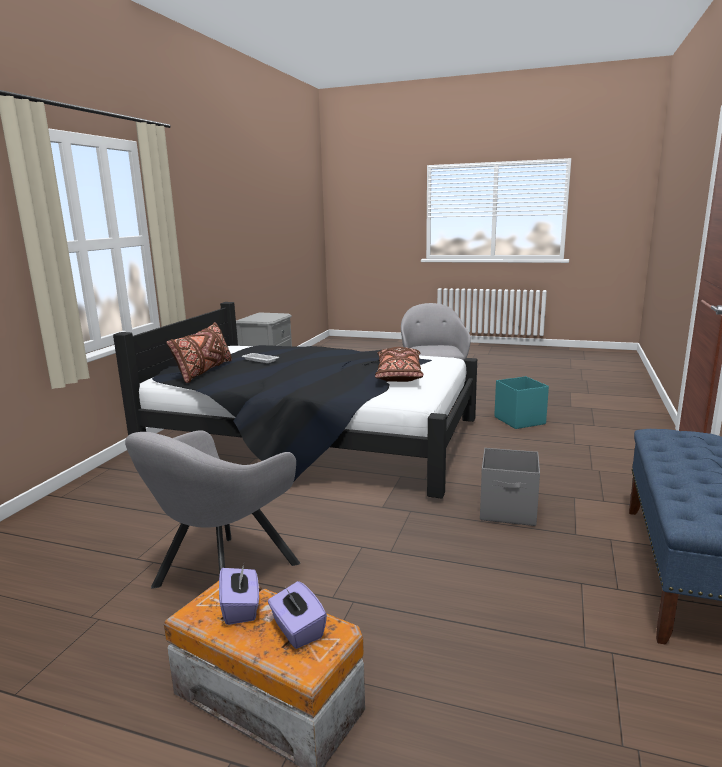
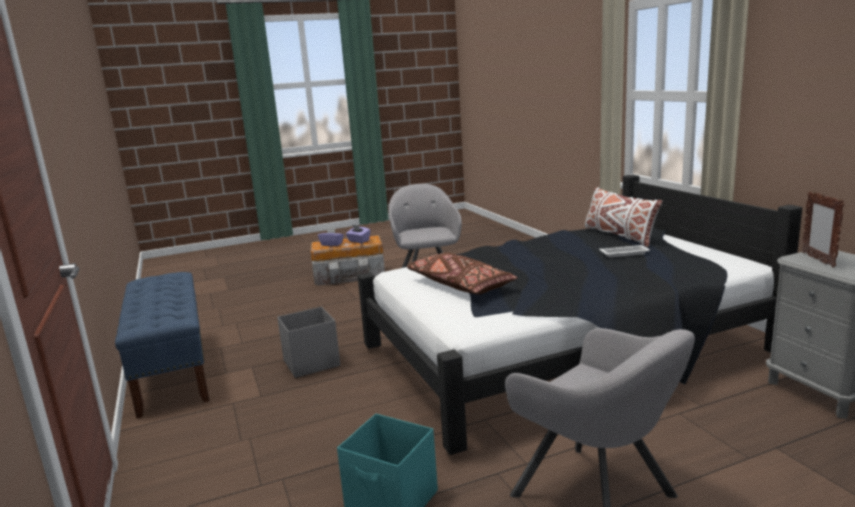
camera: 140 degrees right, 0 degrees up
(204, 371) = (619, 235): brown pillow -> white pillow
(264, 318) = (817, 260): none -> picture frame

